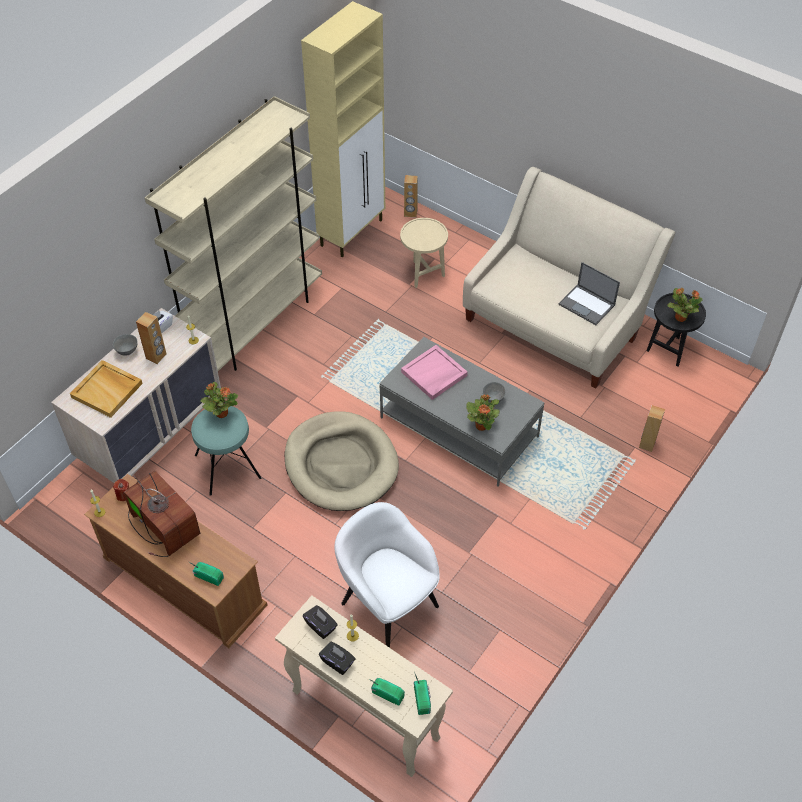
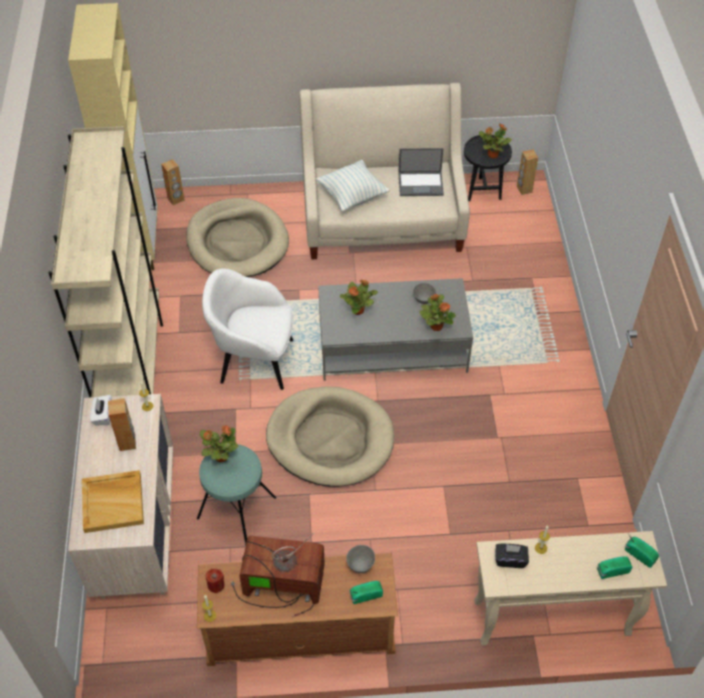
camera: 40 degrees left, 0 degrees up
(127, 351) = (94, 456): grey bowl -> grey bowl (360, 565)
(337, 662) = (552, 577): black tissue box -> none
(388, 603) = (479, 520): white armchair -> white armchair (254, 360)
(423, 273) = (237, 242): beige side table -> beige dog bed
(434, 374) = (358, 310): pink tray -> potted plant
(519, 282) = (352, 196): none -> pillow
(647, 444) = (537, 270): brown speaker -> brown speaker (524, 189)

